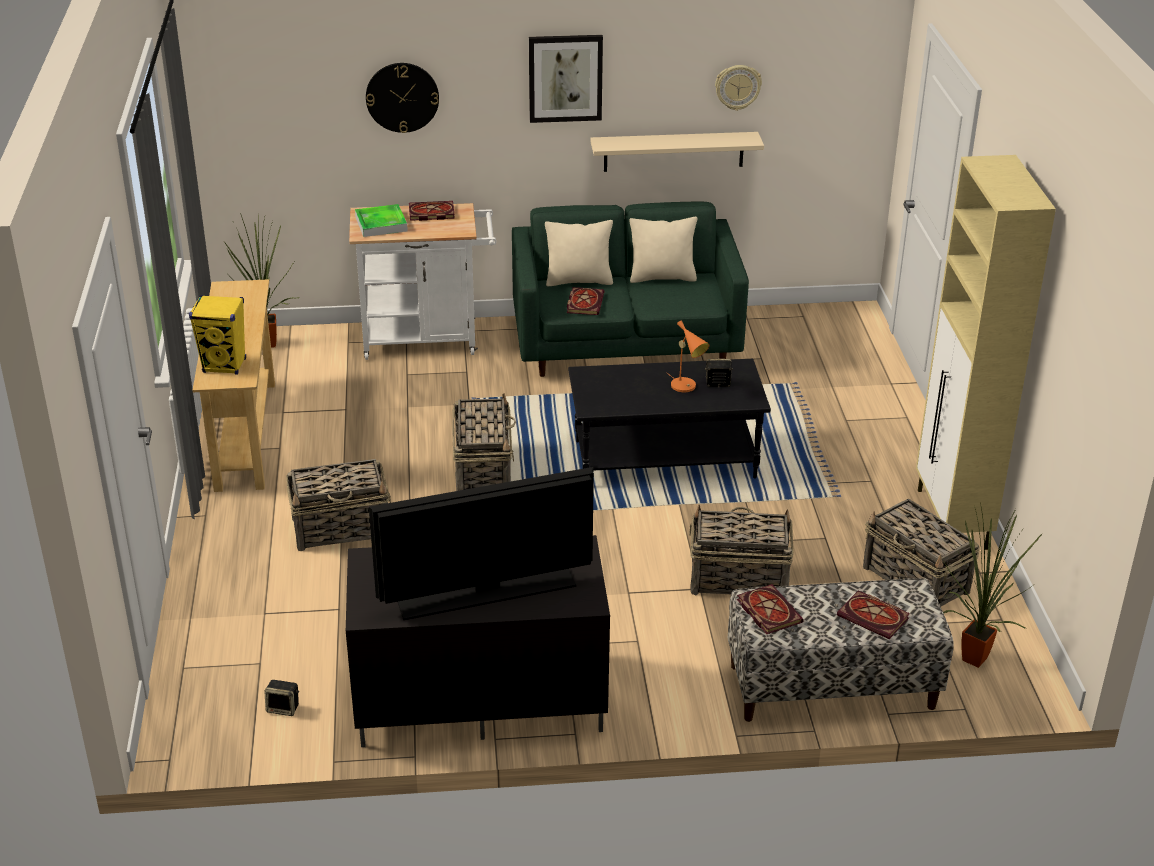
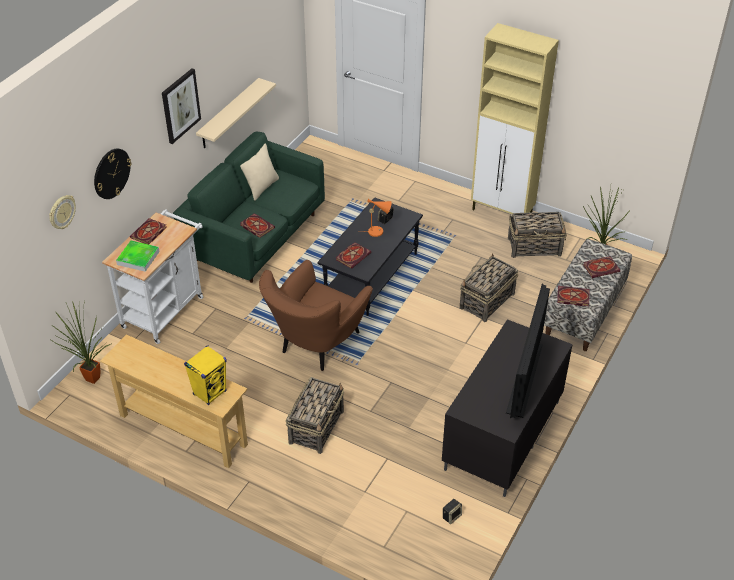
camera: 55 degrees left, 10 degrees up
(483, 469) = (316, 346): basket -> brown armchair
(579, 281) = (231, 217): beige pillow -> none
(613, 387) = (353, 256): none -> book
(737, 87) = (247, 58): wall clock -> wall clock (61, 212)

